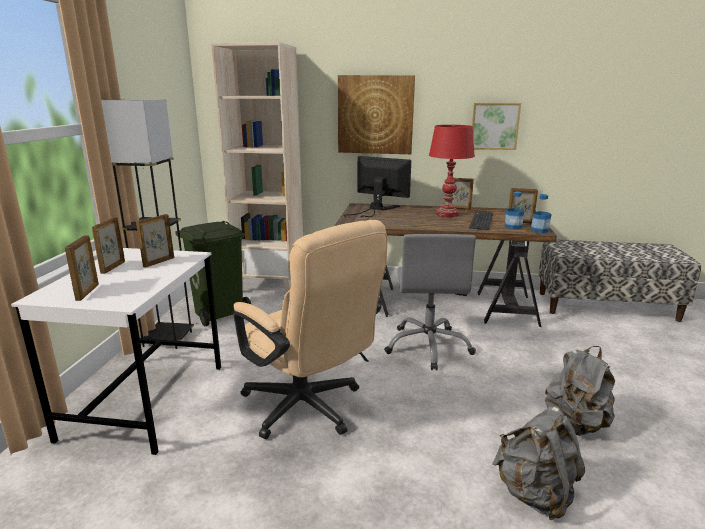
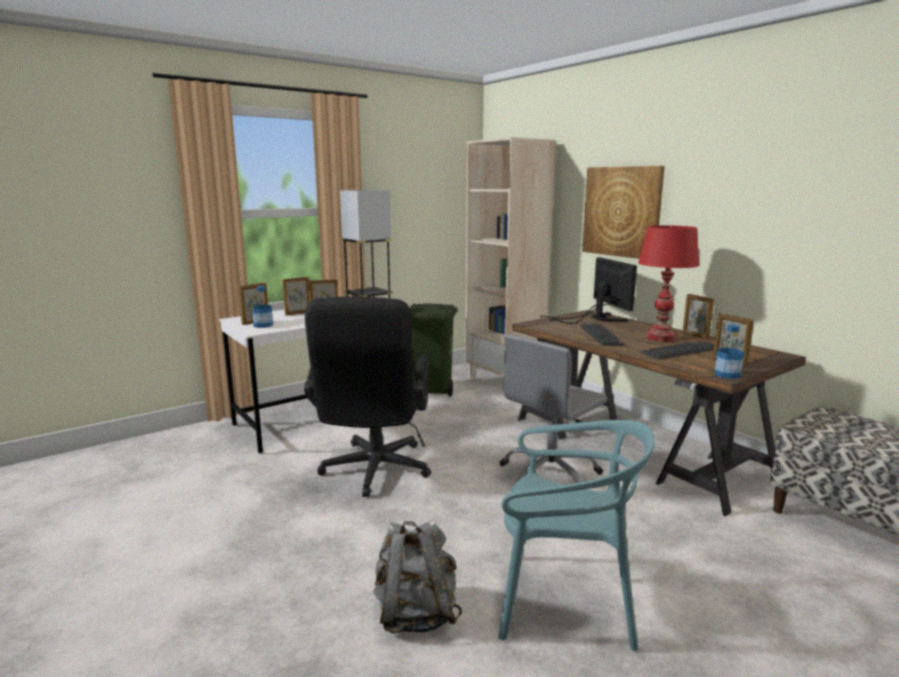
camera: 45 degrees right, 5 degrees down
(309, 409) = (374, 473): beige office chair -> black office chair
(414, 221) = (601, 335): none -> keyboard
(494, 126) = (758, 232): picture -> none
(513, 227) = (703, 364): bottle -> bottle (263, 325)
(576, 424) = (565, 602): grey backpack -> turquoise chair

